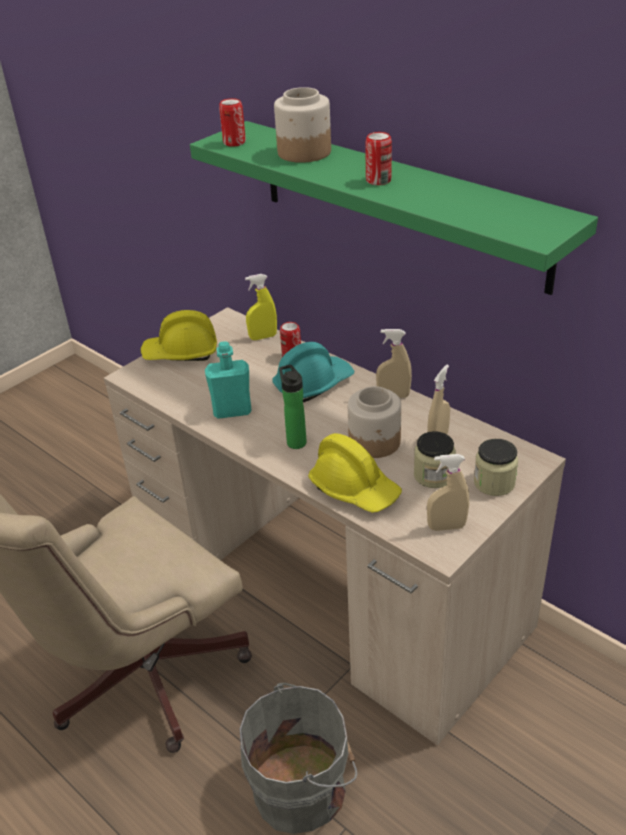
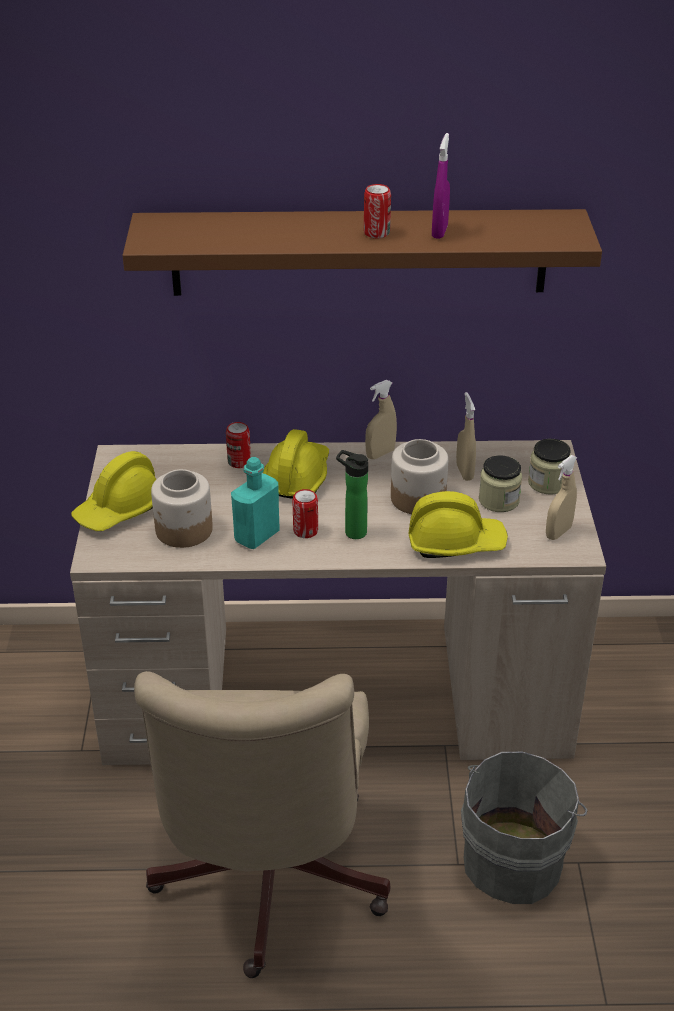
camera: 45 degrees left, 0 degrees up
(234, 142) = (170, 239): can -> can (305, 531)
(263, 337) = (183, 457): yellow spray bottle -> none
(303, 153) = (260, 228): jar -> jar (184, 530)
(313, 384) = (297, 477): turquoise hard hat -> yellow hard hat
(398, 203) = (359, 252): green shelf -> brown shelf
(429, 194) = (439, 231): none -> purple spray bottle

